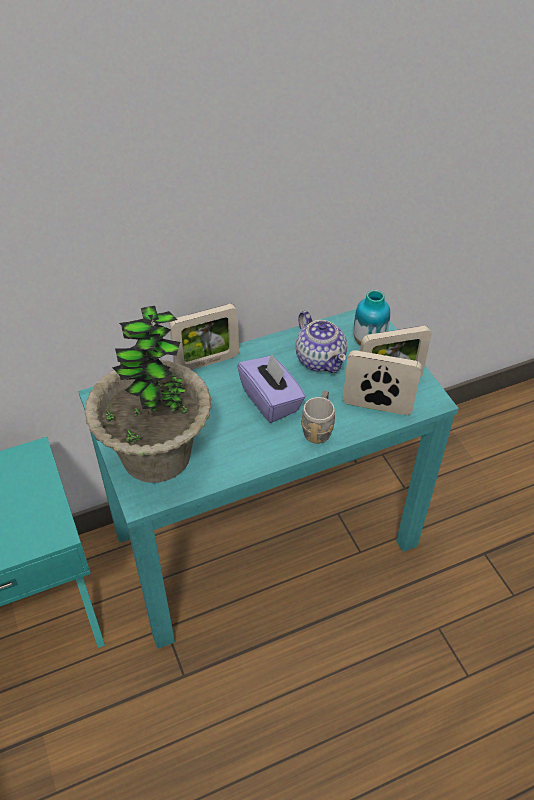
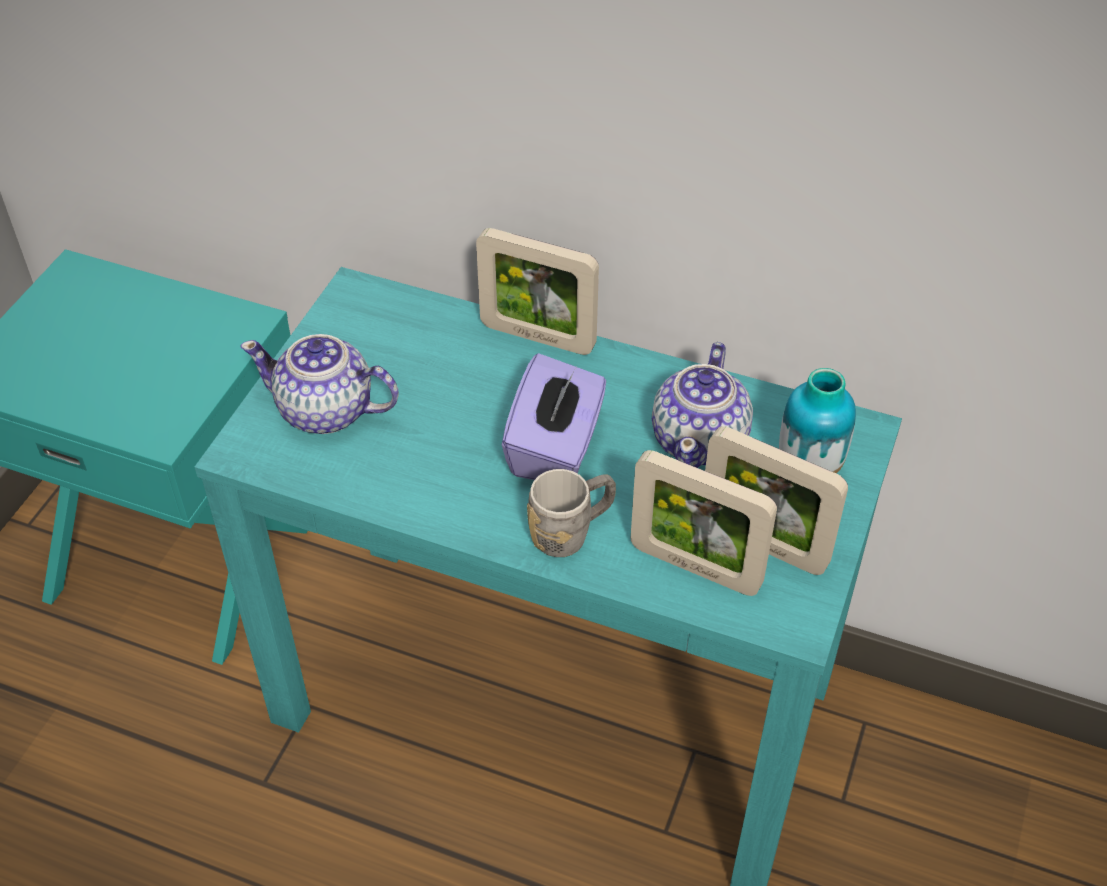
camera: 45 degrees right, 0 degrees up
(156, 455) = (326, 411): potted plant -> teapot
(377, 407) = (695, 567): picture frame -> picture frame turned 150 degrees clockwise

